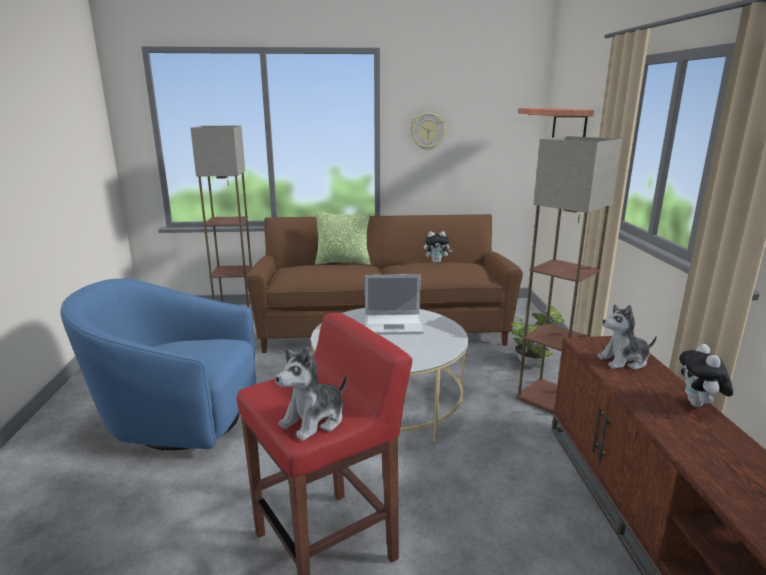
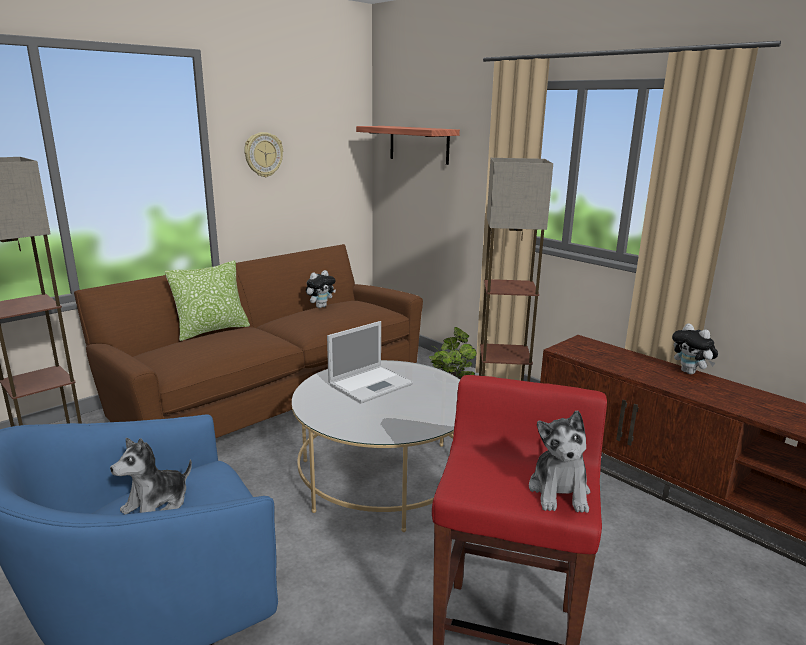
camera: 40 degrees left, 0 degrees up
(624, 361) = (607, 355): plush toy -> plush toy (156, 505)

